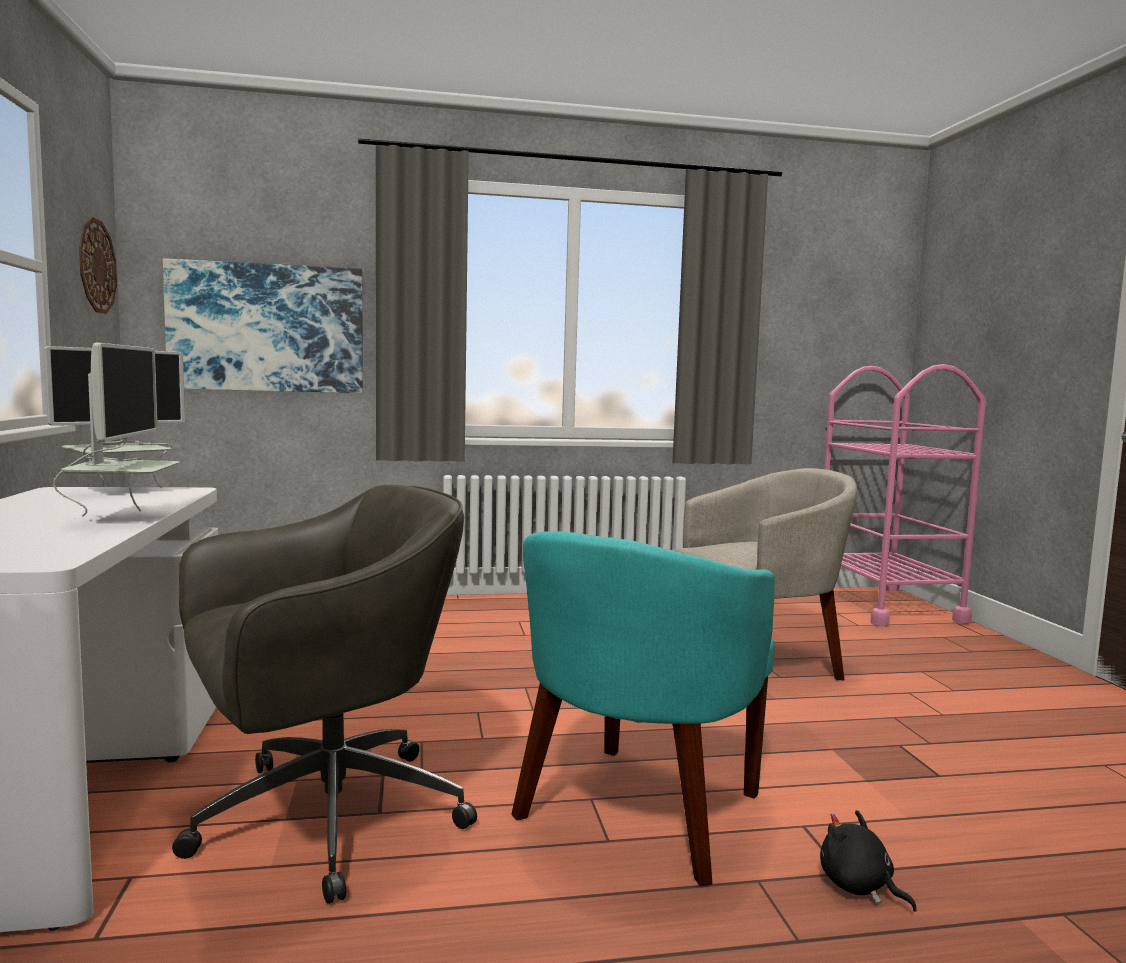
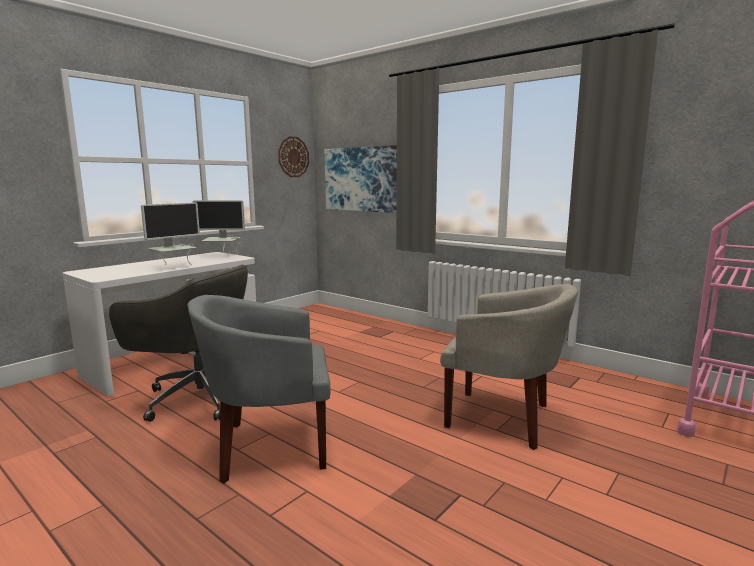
camera: 50 degrees right, 5 degrees up
(638, 812) = (269, 447): turquoise armchair -> grey armchair
(859, 887) = (260, 523): black plush toy -> none

